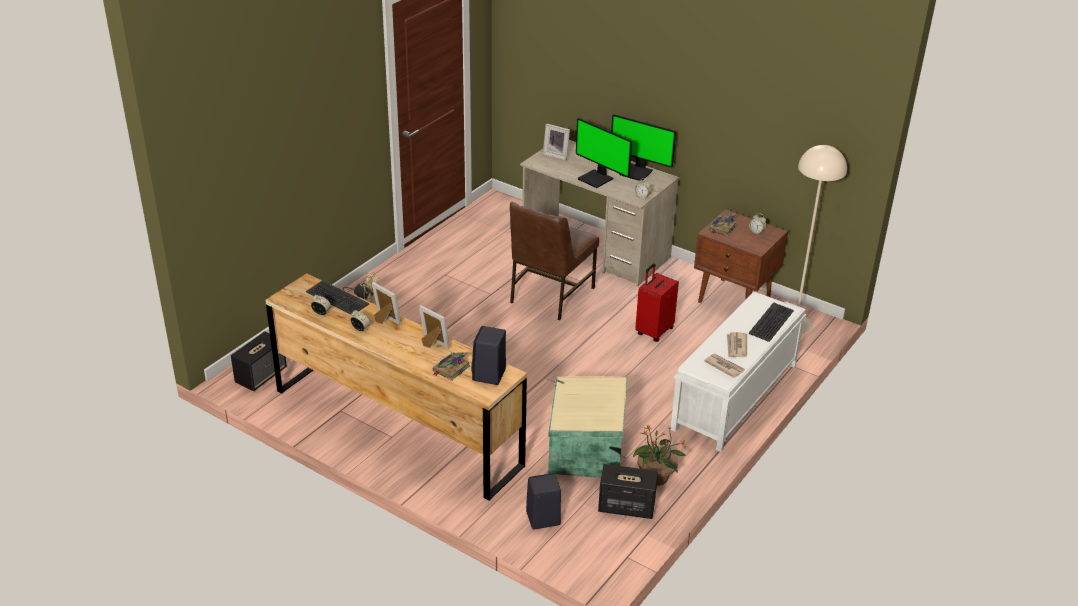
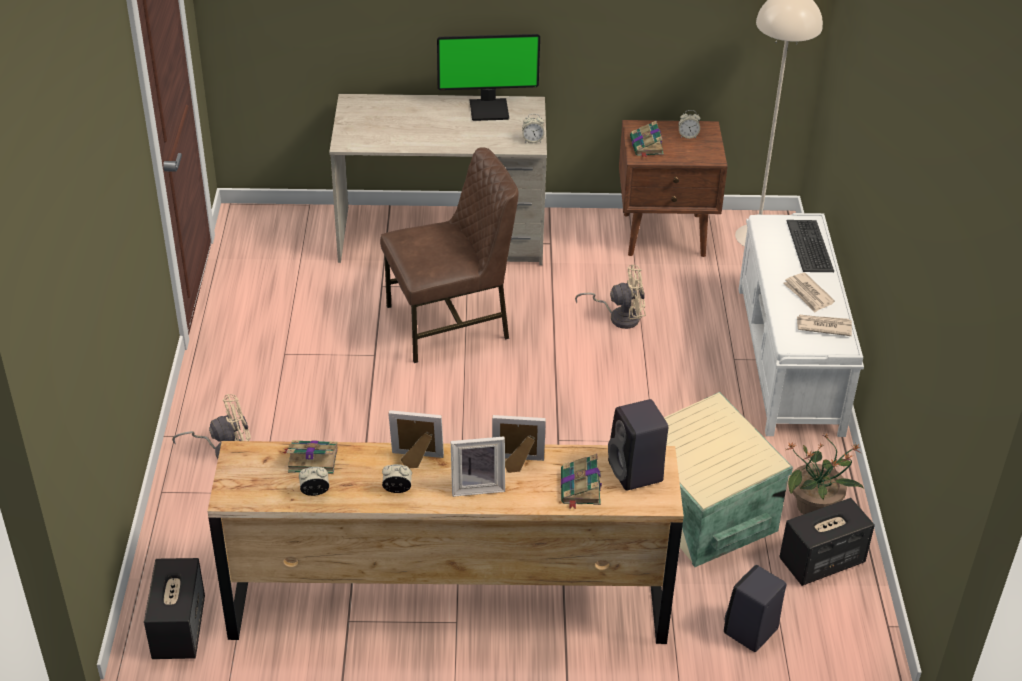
camera: 35 degrees left, 5 degrees up
(336, 298) = (311, 459): keyboard -> book
(550, 295) = (450, 323): brown chair -> brown chair turned 105 degrees counterclockwise
(556, 155) = (363, 121): picture frame -> picture frame (477, 486)
(596, 179) = (451, 136): monitor -> none
(653, 331) = (619, 316): red suitcase -> beige fan

